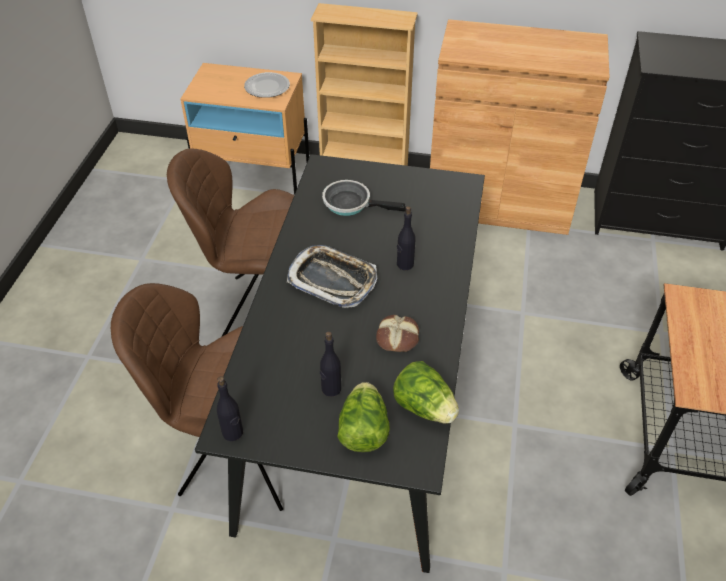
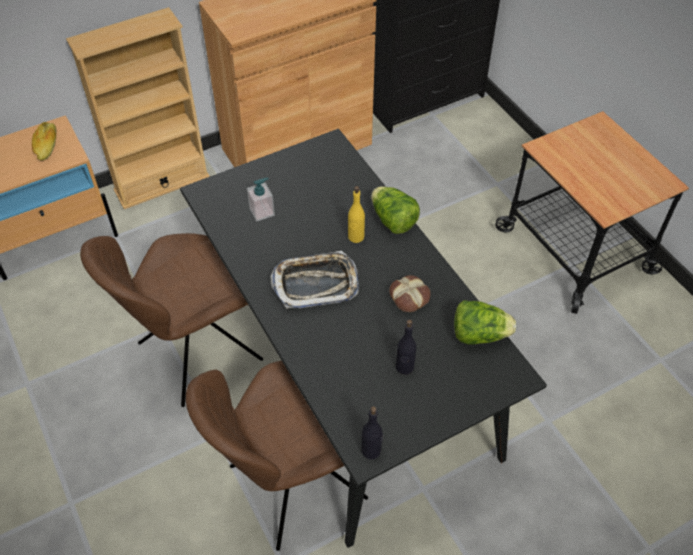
camera: 40 degrees left, 5 degrees up
(267, 87) = (47, 146): plate -> bread
(351, 203) = (262, 212): frying pan -> soap dispenser
(363, 430) = (457, 380): lettuce -> lettuce (393, 221)
(404, 264) = (356, 237): black bottle -> yellow bottle

